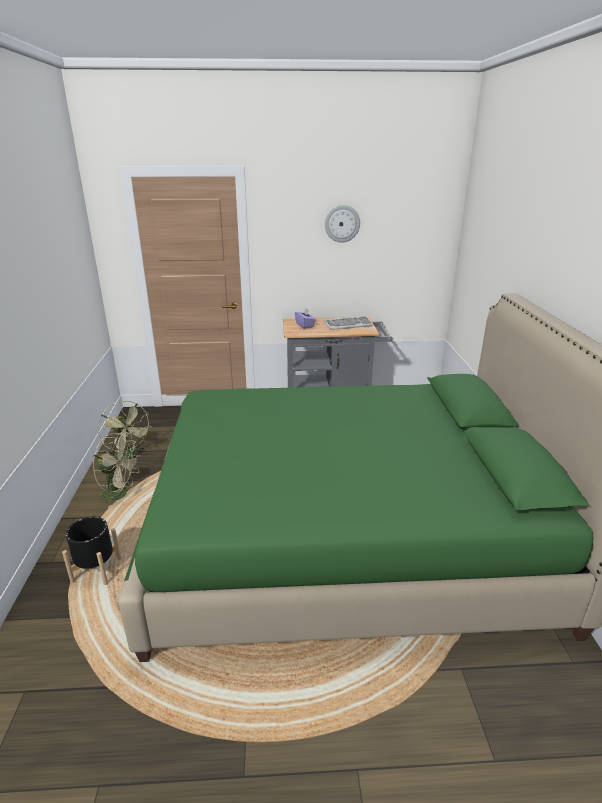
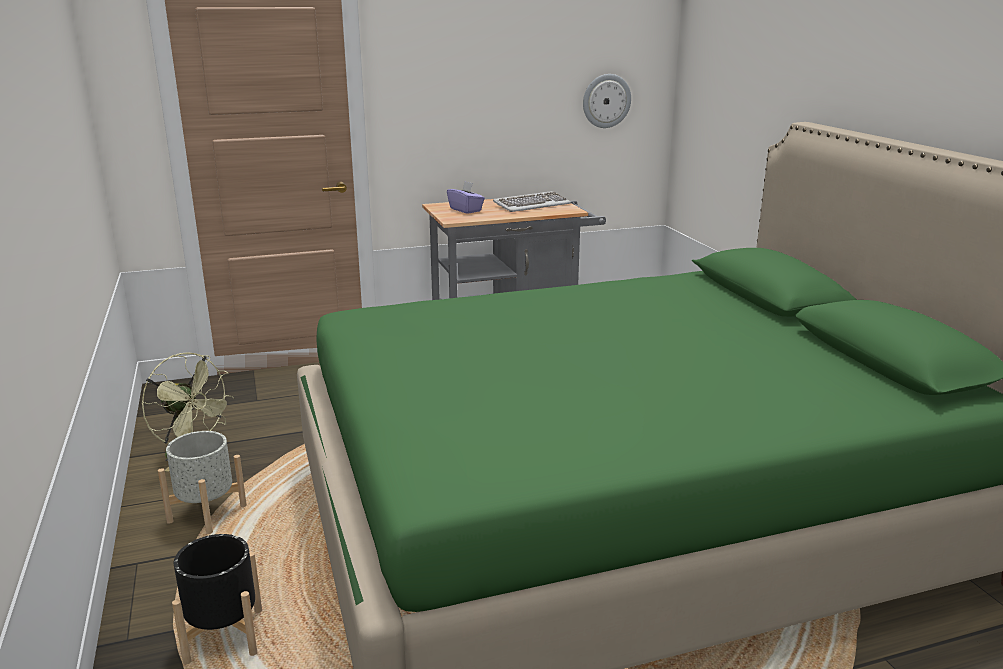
camera: 15 degrees left, 5 degrees down
(120, 494) = (207, 514): beige fan -> grey planter
(342, 223) = (509, 48): wall clock -> wall clock (606, 101)

